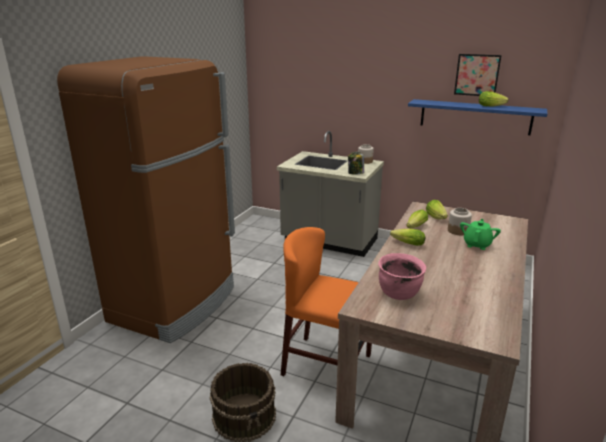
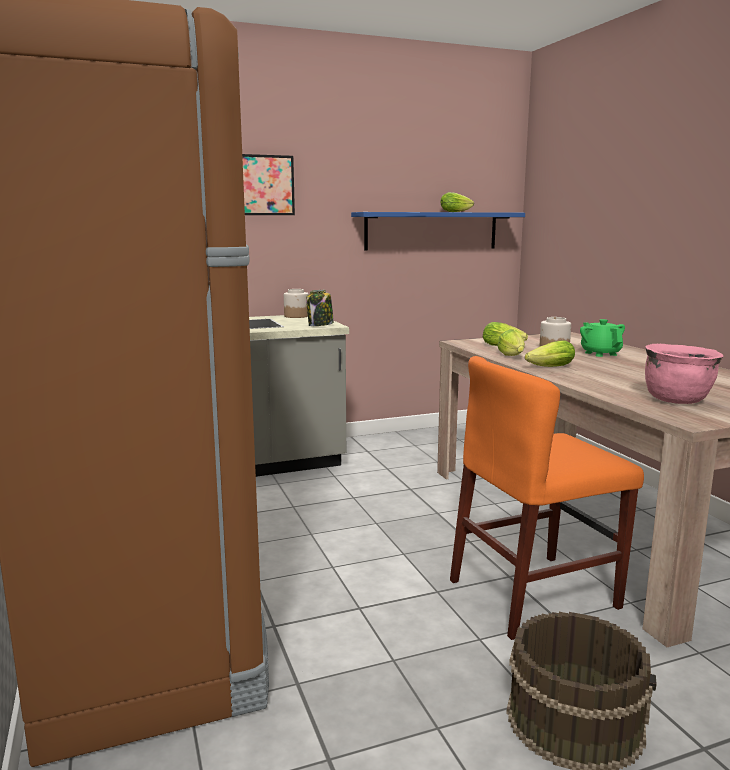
camera: 45 degrees left, 10 degrees down
(477, 75) = (428, 173): picture -> picture (265, 185)

